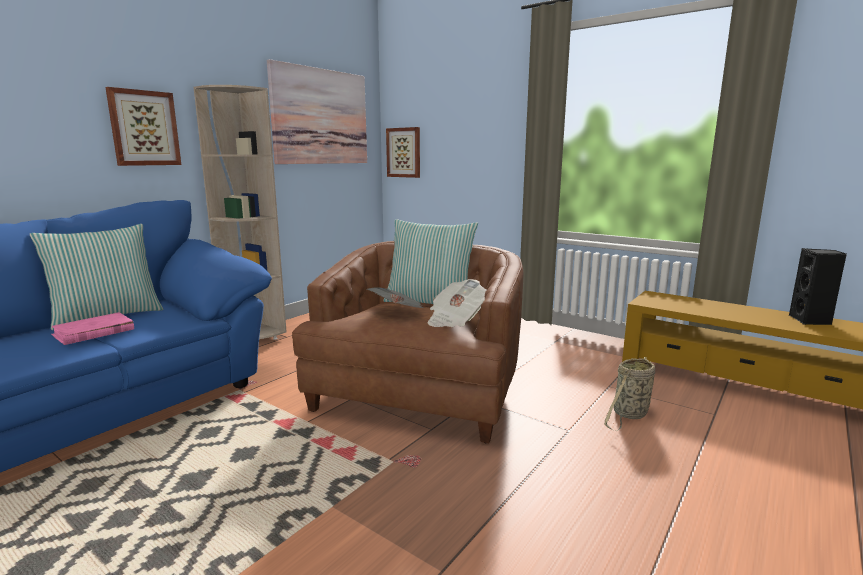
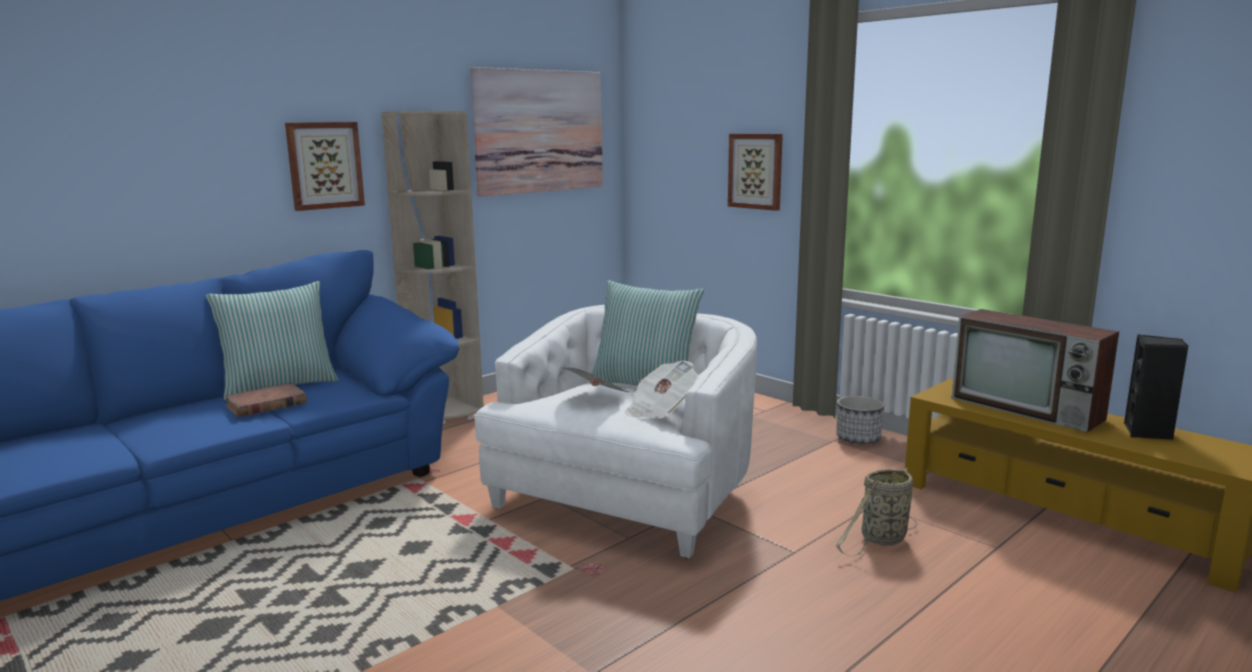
camera: 10 degrees right, 0 degrees up
(93, 332) = (266, 404): pink book -> brown book
(404, 152) = (652, 172): picture -> picture (756, 171)
(418, 394) = (626, 498): brown armchair -> white armchair
(572, 338) = (858, 439): none -> planter
(716, 308) = (1029, 409): none -> television

